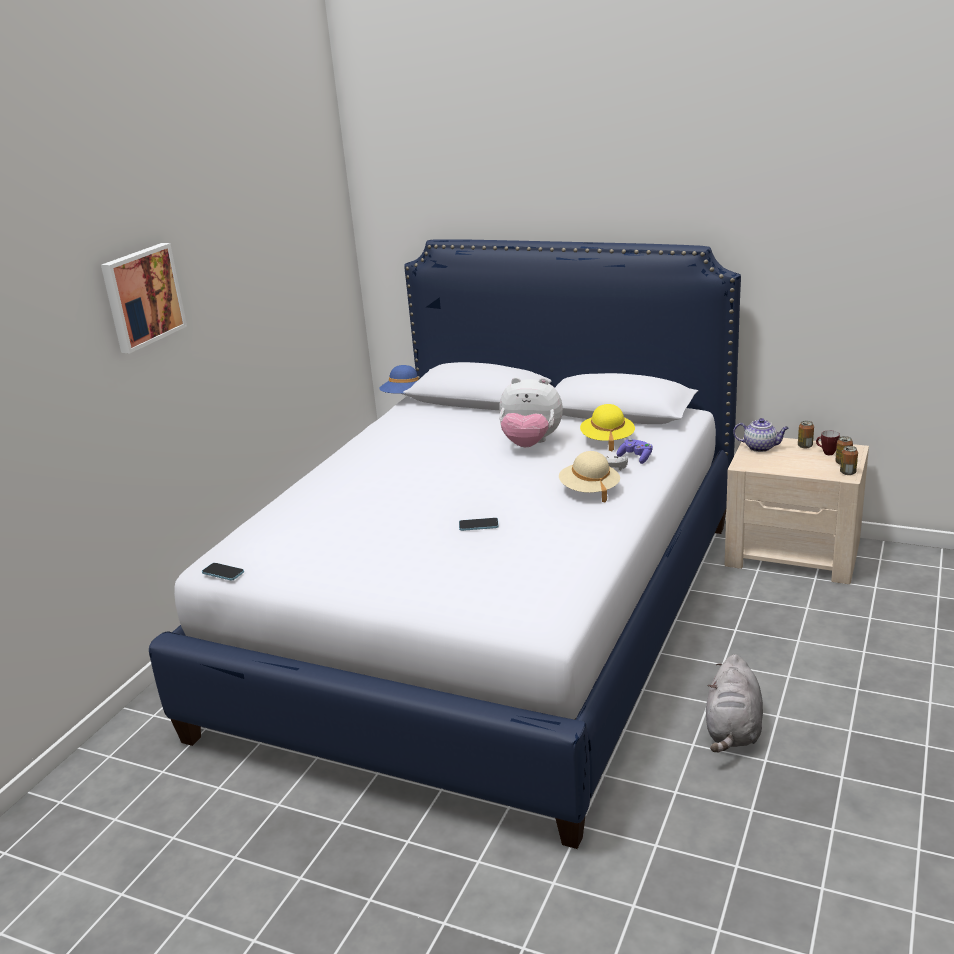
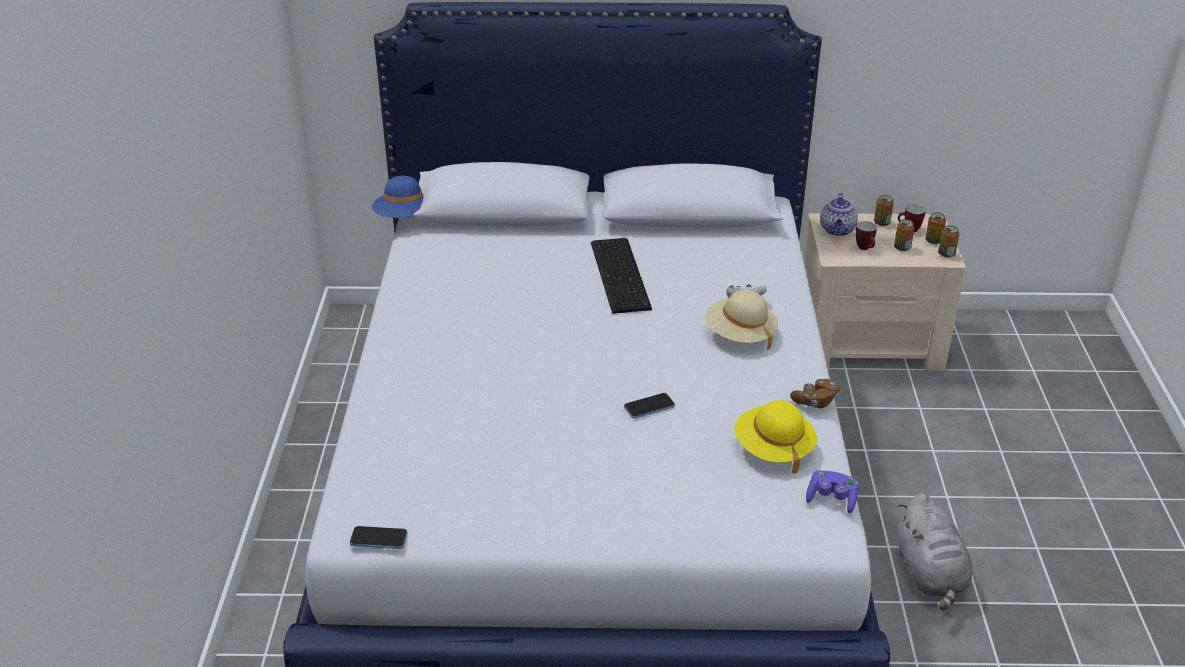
camera: 25 degrees left, 10 degrees up
(141, 296) = (153, 169): picture -> none
(530, 444) = (622, 274): plush toy -> keyboard
(607, 440) = (707, 257): yellow hat -> yellow hat (773, 449)
(613, 540) = (815, 401): none -> brown game controller
(636, 458) = (758, 279): purple game controller -> purple game controller (832, 499)
(760, 447) = (837, 230): teapot -> teapot turned 105 degrees clockwise
(775, 462) = (865, 249): none -> mug
(809, 464) = (902, 248): none -> can

